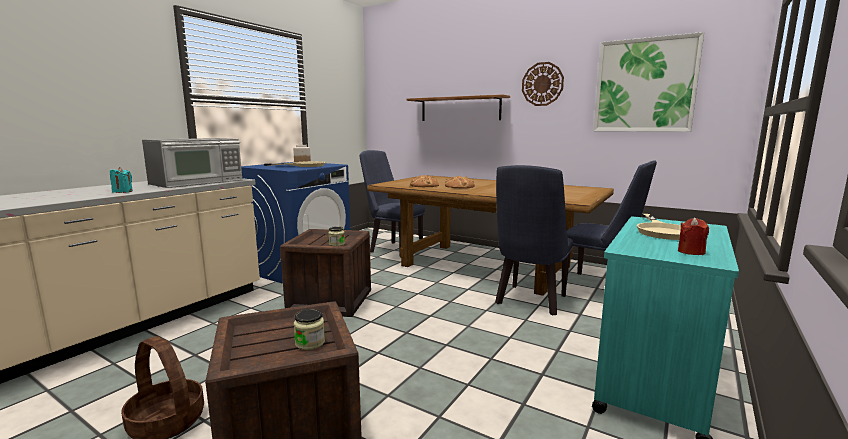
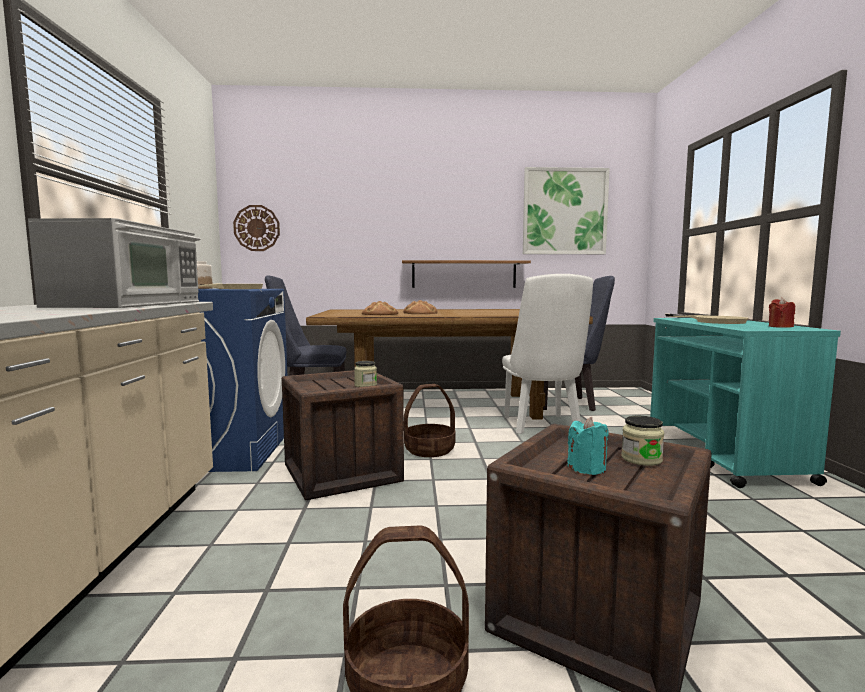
camera: 35 degrees left, 5 degrees down
(122, 191) = (55, 311): turquoise candle -> turquoise candle (587, 468)
(407, 299) = (429, 450): none -> basket
(460, 109) = (369, 228): shelf -> shelf (464, 274)
(530, 302) = (543, 426): blue chair -> white chair
(542, 84) = (468, 204): wall clock -> wall clock (257, 228)

